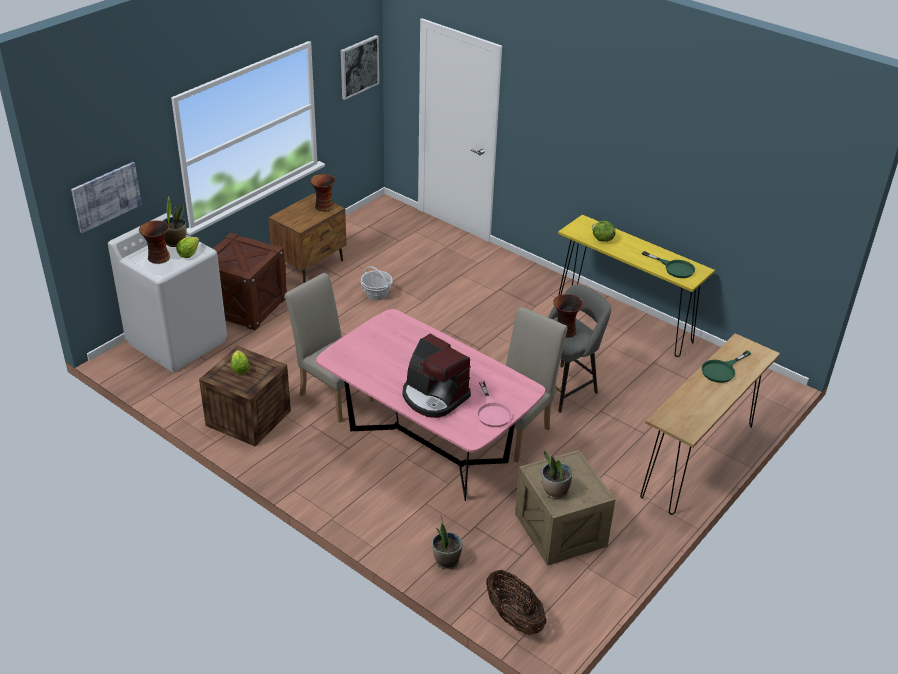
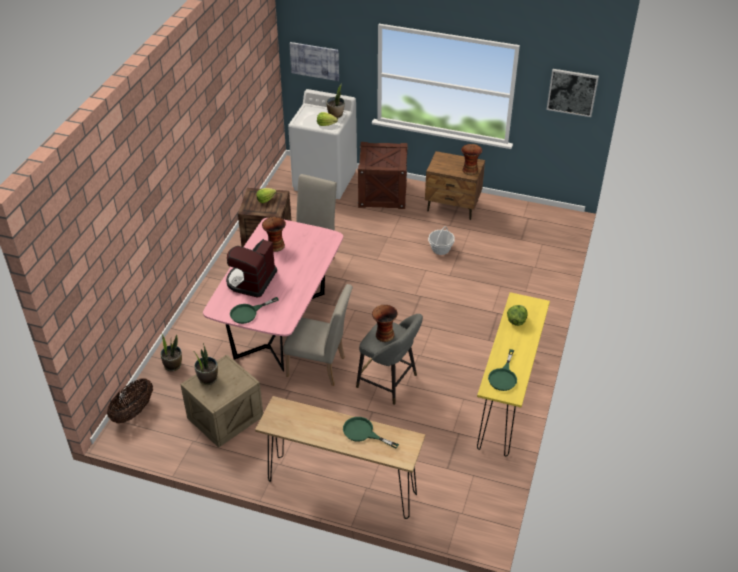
camera: 70 degrees right, 5 degrees up
(158, 258) = (313, 115): vase -> vase (275, 246)
(492, 411) = (248, 313): pink frying pan -> green frying pan

